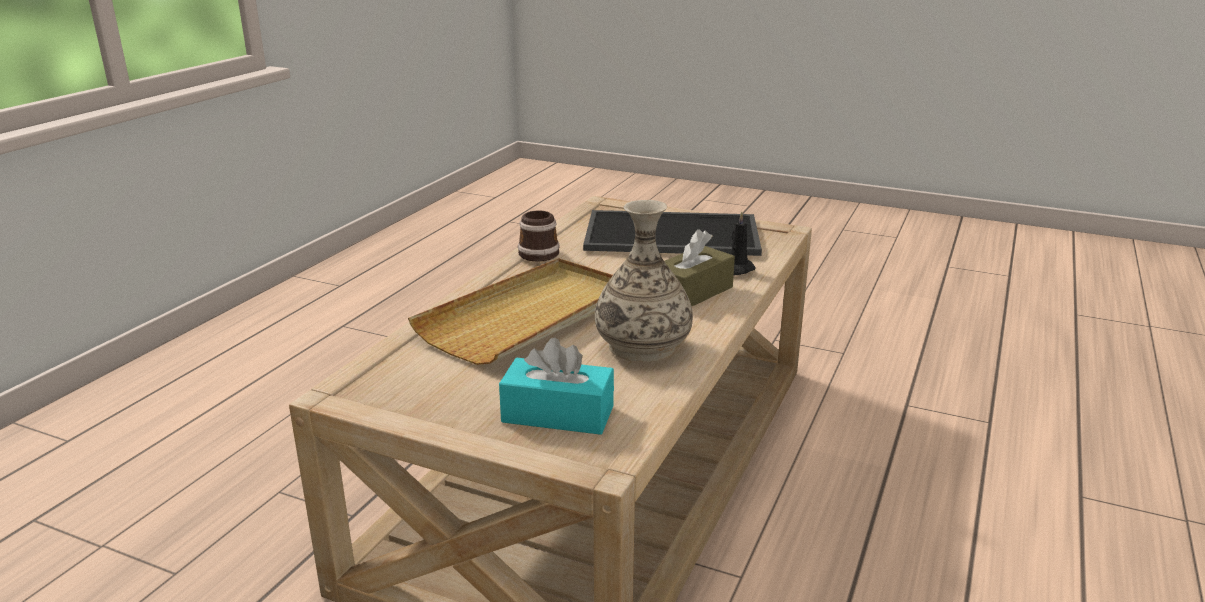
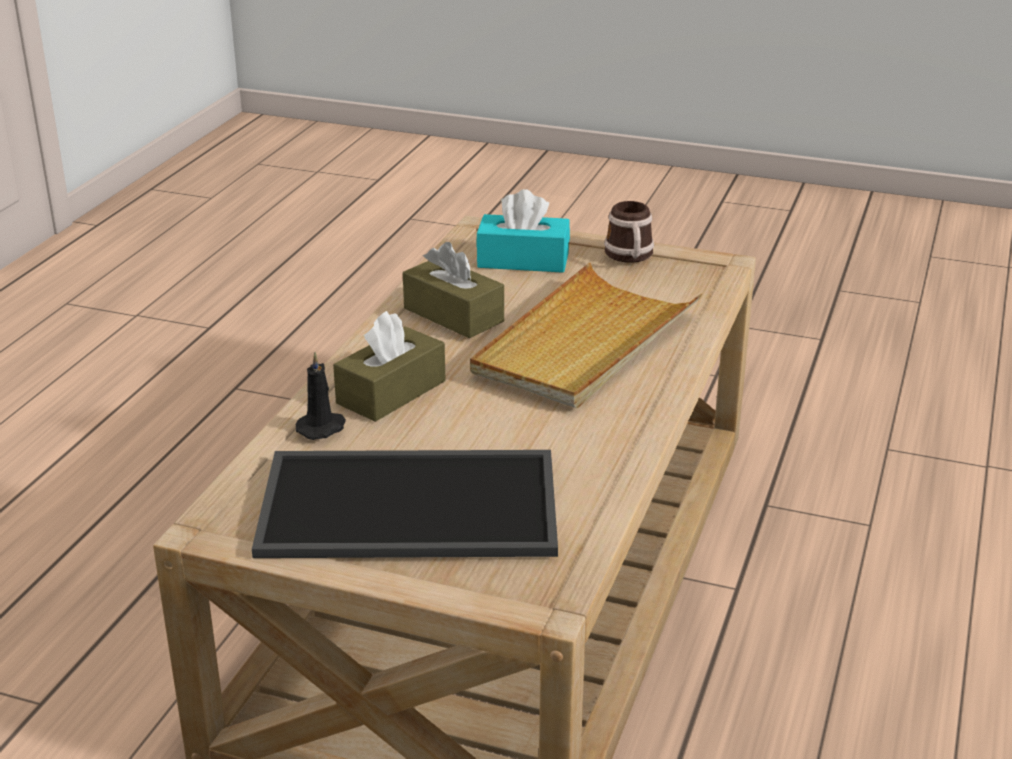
camera: 175 degrees right, 5 degrees up
(539, 252) = (617, 451): mug -> mug (630, 256)
(642, 346) = (453, 315): vase -> brown tissue box

